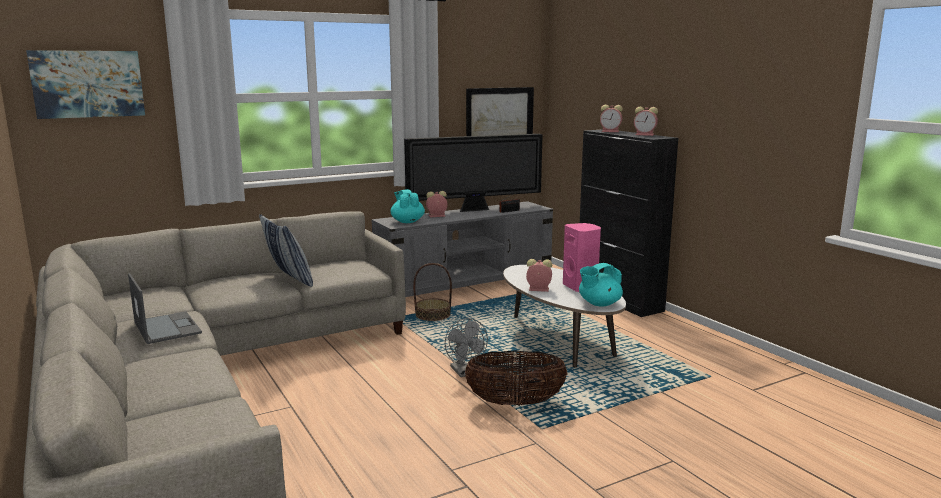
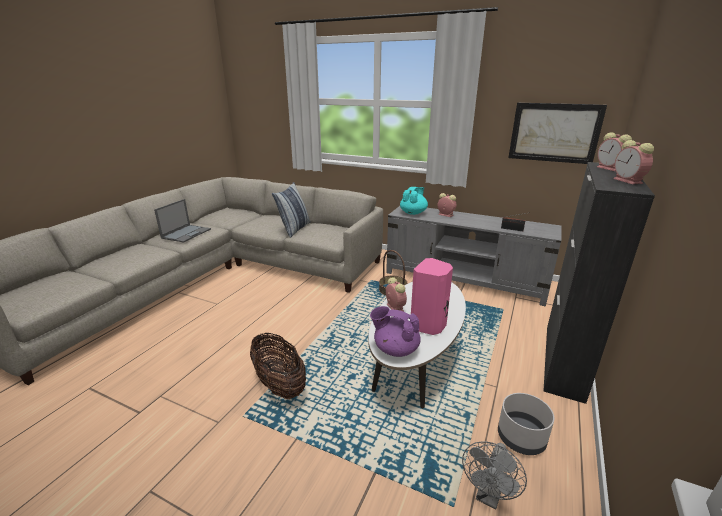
camera: 55 degrees right, 10 degrees up
(88, 84) = (256, 89): picture -> none
(464, 373) = (311, 341): grey fan -> grey fan (489, 496)
(475, 210) = (489, 219): television -> none
(599, 304) = (395, 349): turquoise teapot -> purple teapot
(675, 339) = (520, 438): none -> grey planter

